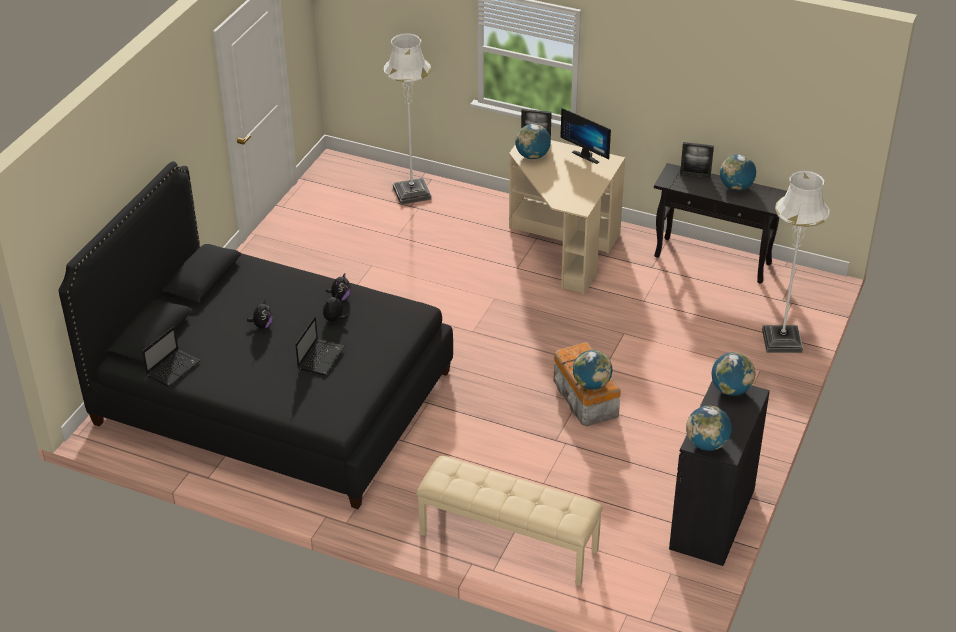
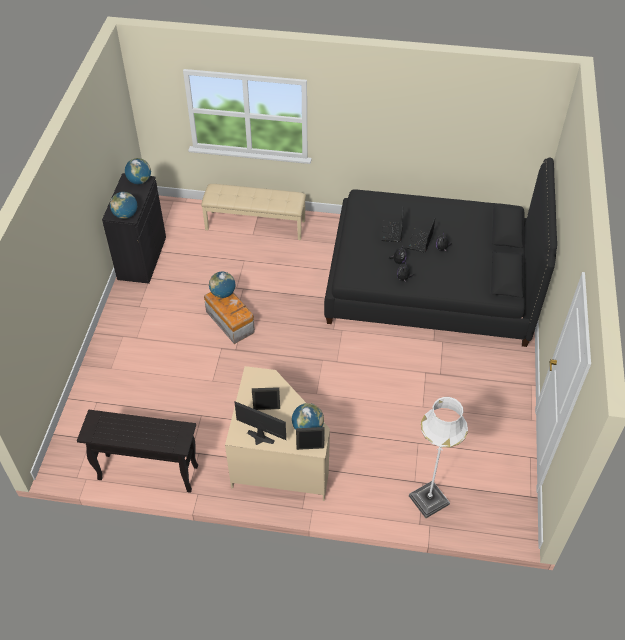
camera: 165 degrees right, 10 degrees up
(174, 368) = (476, 211): laptop -> laptop (420, 241)
(695, 176) = (160, 442): picture frame -> picture frame (266, 408)
(736, 187) = (123, 435): globe -> none
(781, 341) = (93, 398): white floor lamp -> none

